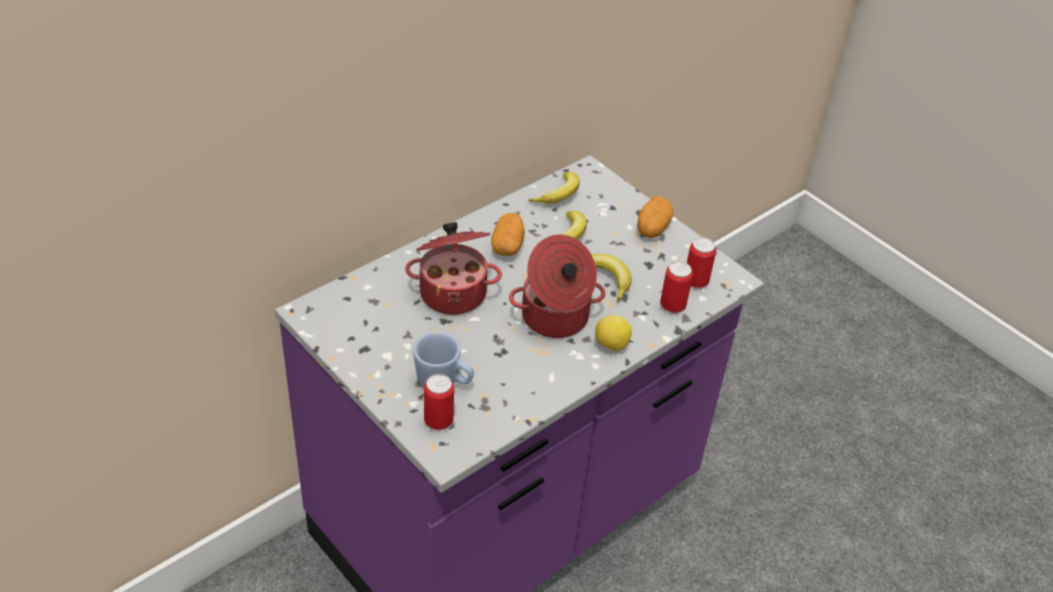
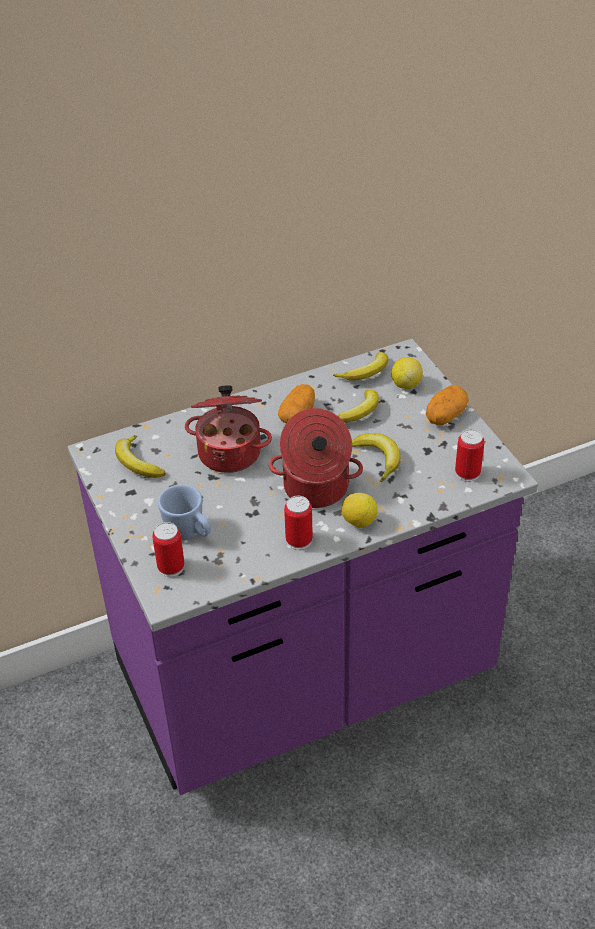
camera: 20 degrees right, 0 degrees up
(359, 317) = (137, 463): none -> banana
(602, 201) = (406, 384): none -> lemon
(672, 306) = (434, 493): can -> can (299, 540)

